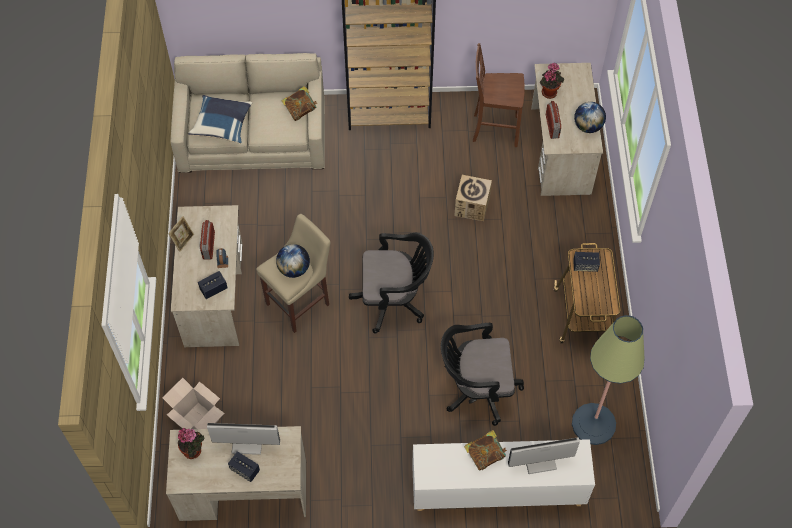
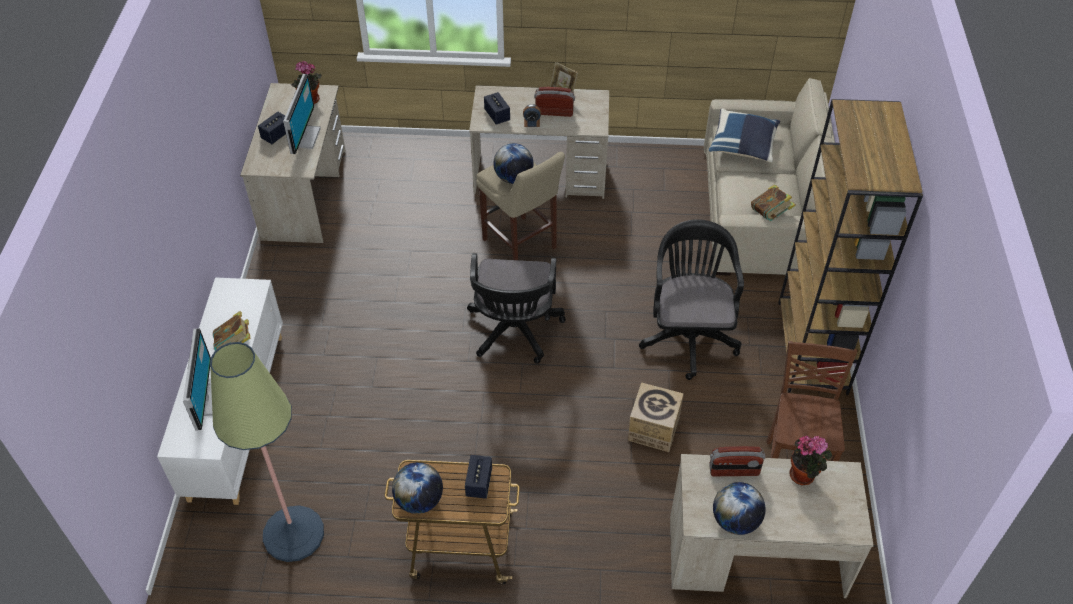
camera: 95 degrees right, 10 degrees down
(198, 421) = (391, 163): cardboard box -> none
(476, 389) = (374, 406): black office chair -> black office chair (688, 334)
(604, 299) = (419, 500): none -> globe

